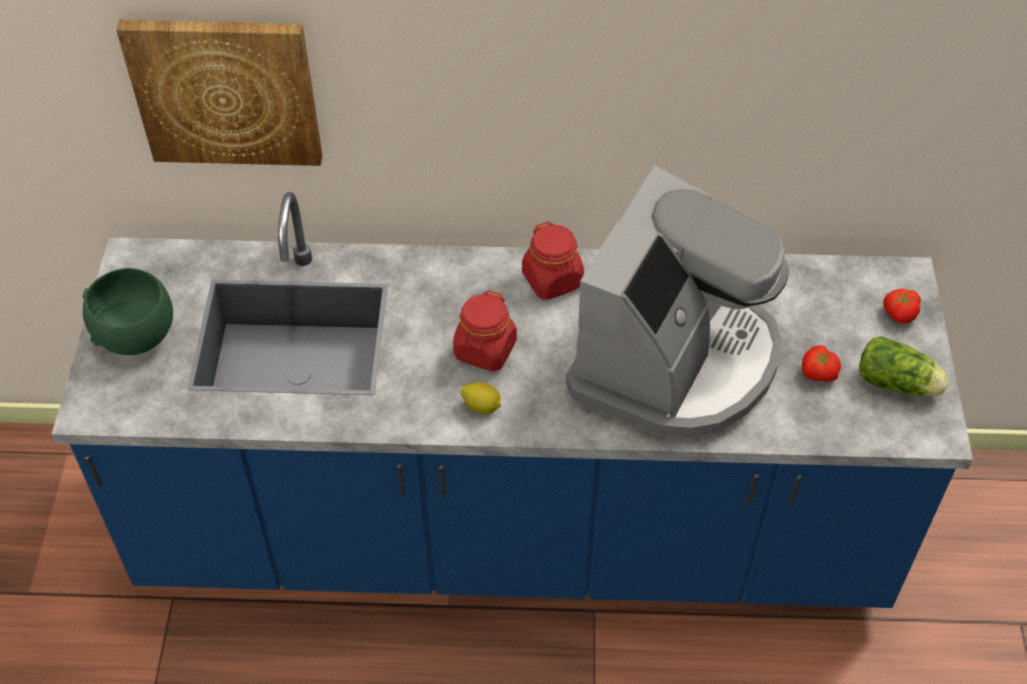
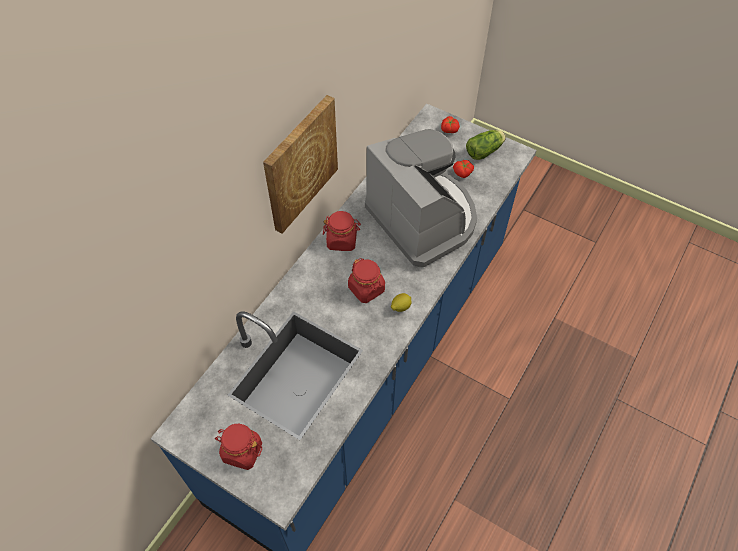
camera: 60 degrees left, 5 degrees up
(137, 336) = (242, 451): green bowl -> red jar
(225, 90) = (180, 294): picture -> picture (300, 164)

